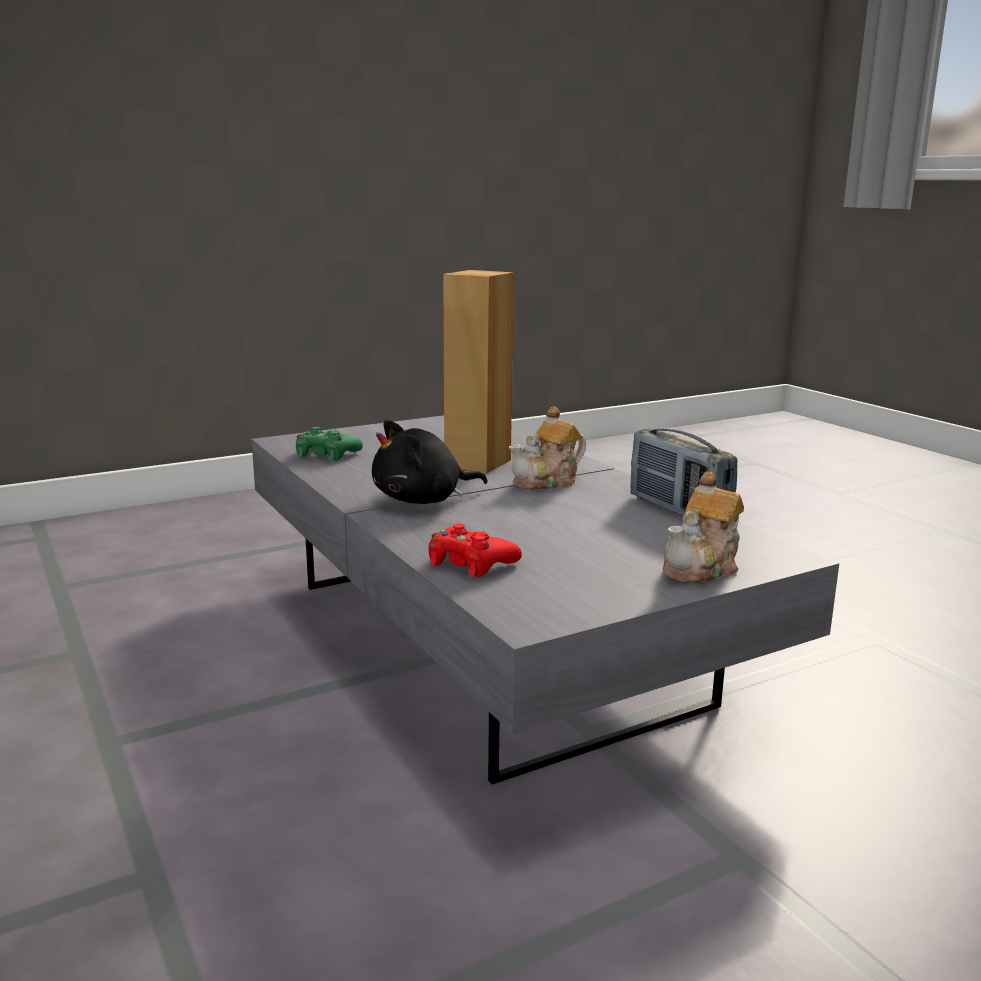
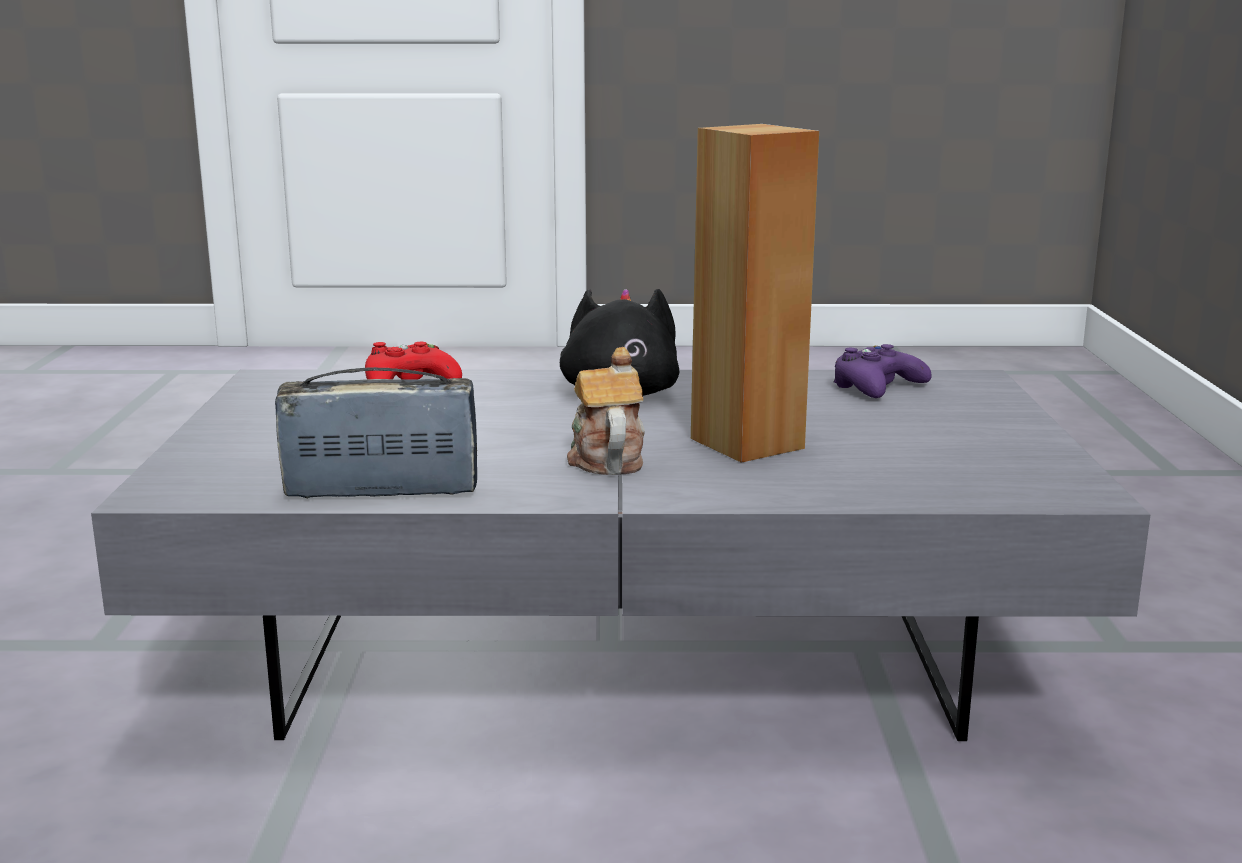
camera: 120 degrees right, 0 degrees up
(326, 454) = (877, 387): green game controller -> purple game controller
(703, 568) = (221, 451): teapot -> none

